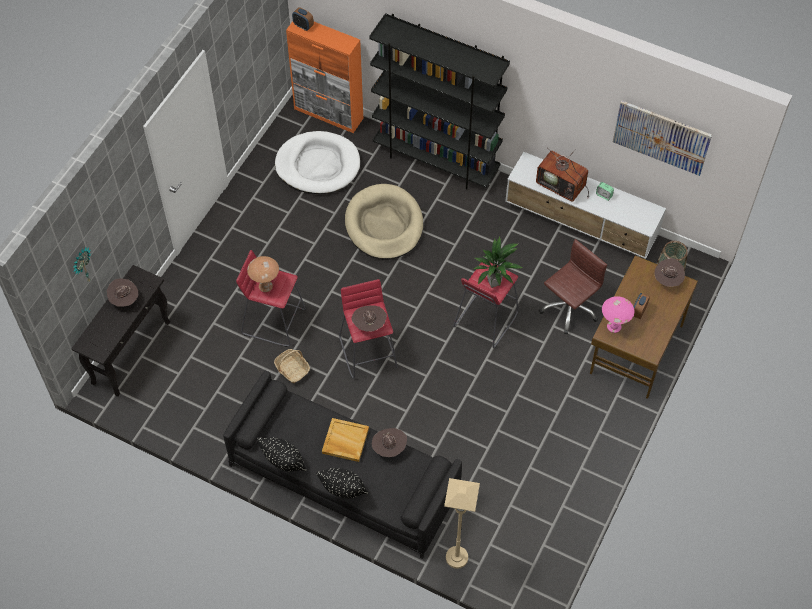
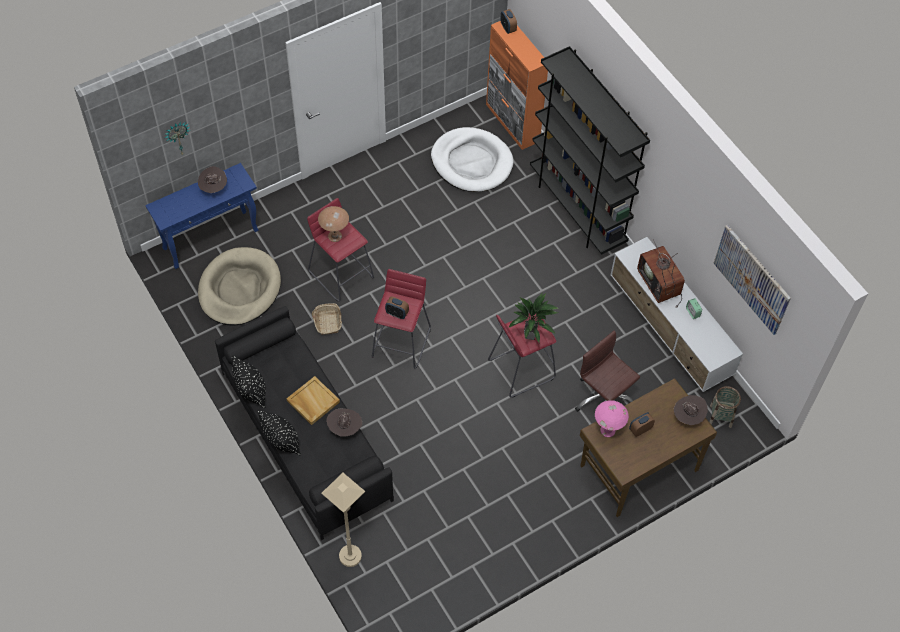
camera: 30 degrees right, 0 degrees up
(131, 352) = (211, 239): black console table -> blue console table
(369, 324) = (397, 313): brown hat -> alarm clock
(384, 224) = (492, 241): beige dog bed -> beige dog bed (239, 289)
(569, 308) = (603, 399): brown office chair -> brown office chair turned 120 degrees counterclockwise

